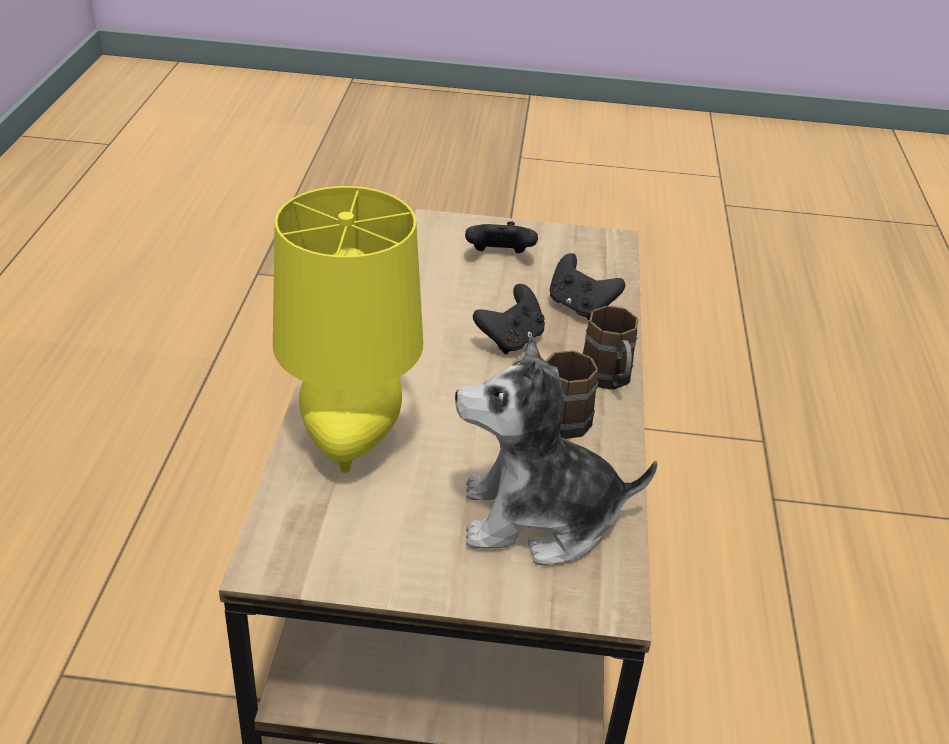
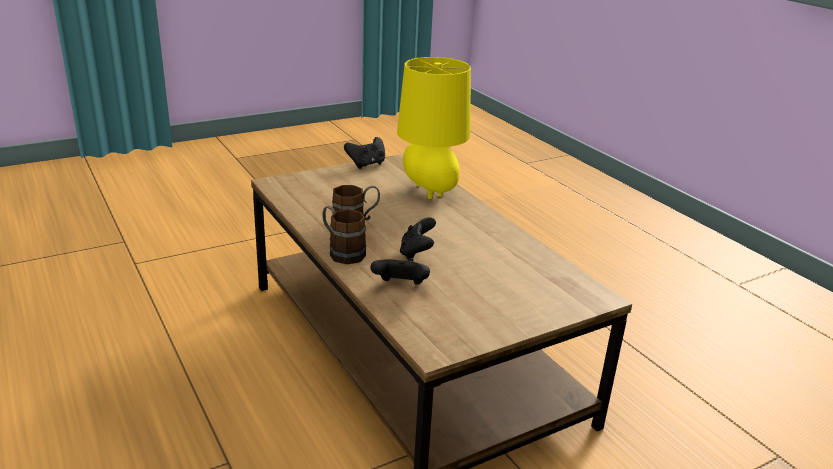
camera: 145 degrees right, 10 degrees down
(499, 257) = (491, 300): black game controller -> black game controller (366, 164)
(538, 519) = (323, 194): plush toy -> none

